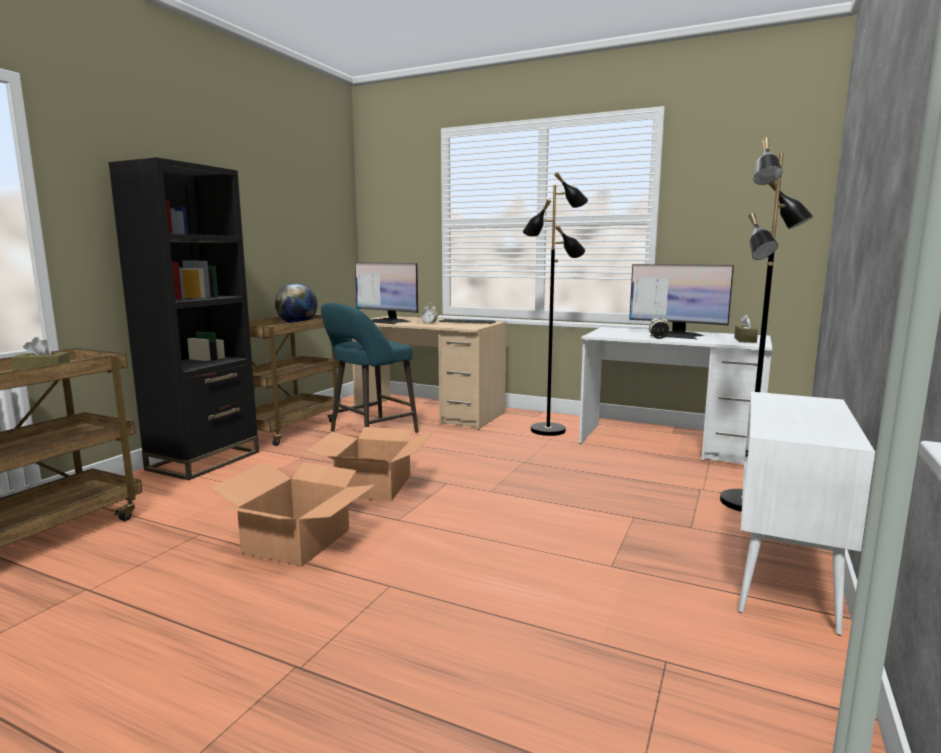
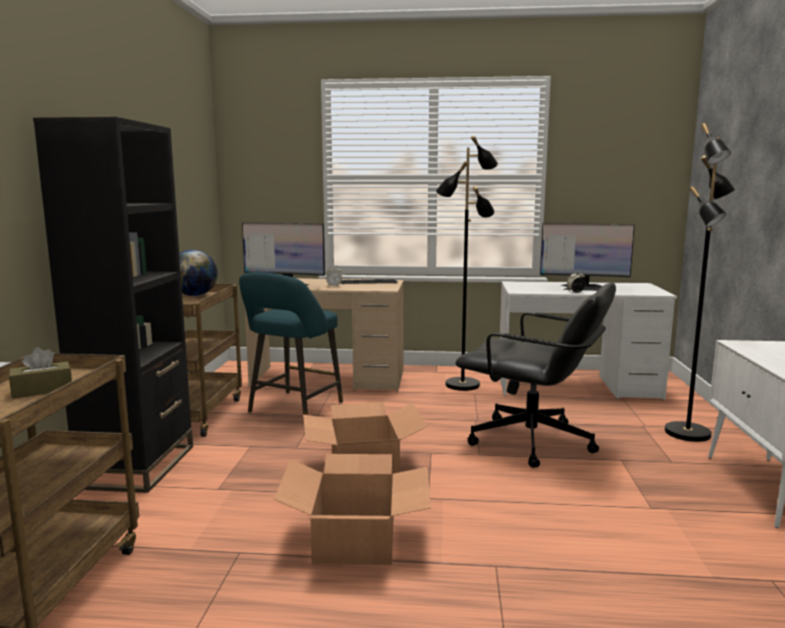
camera: 20 degrees left, 0 degrees up
(557, 488) = (532, 442): none -> black office chair
(745, 340) = (644, 289): brown tissue box -> none

